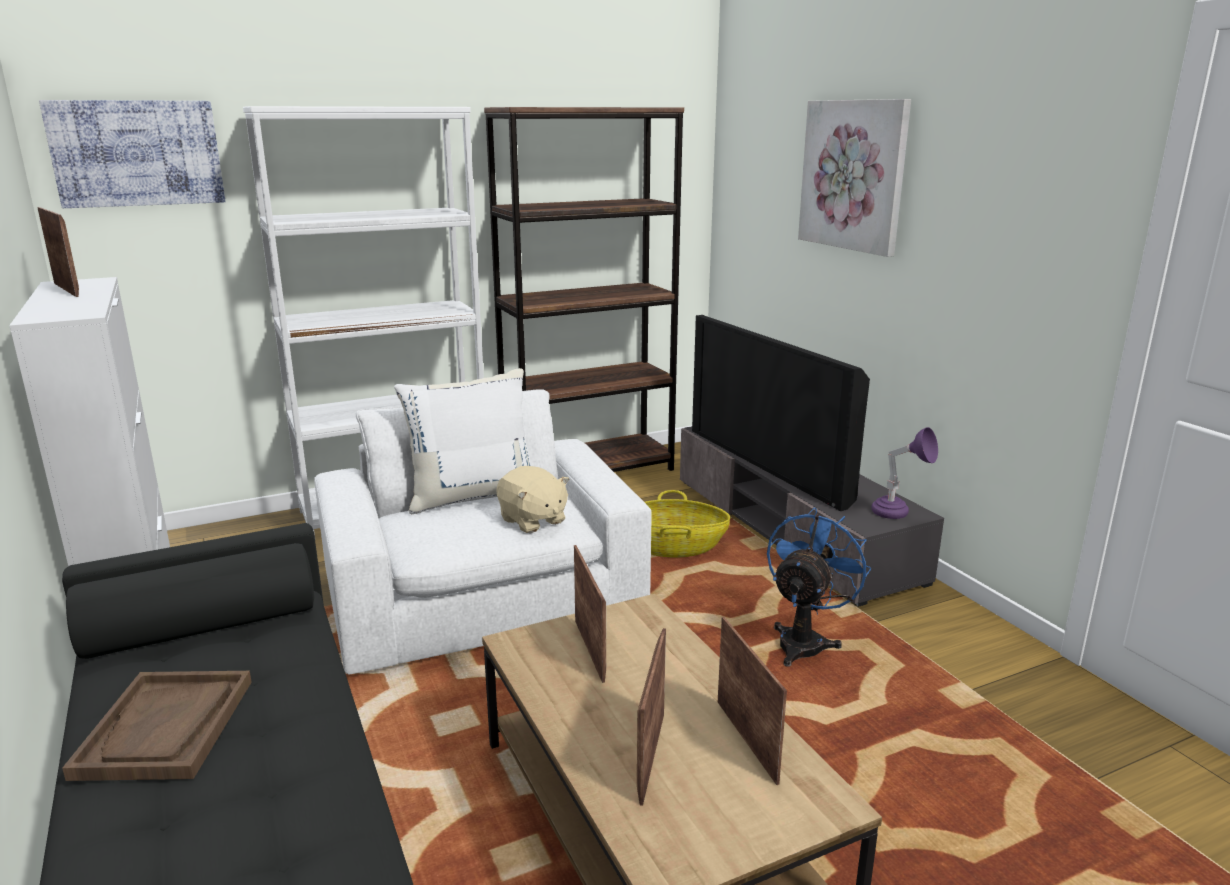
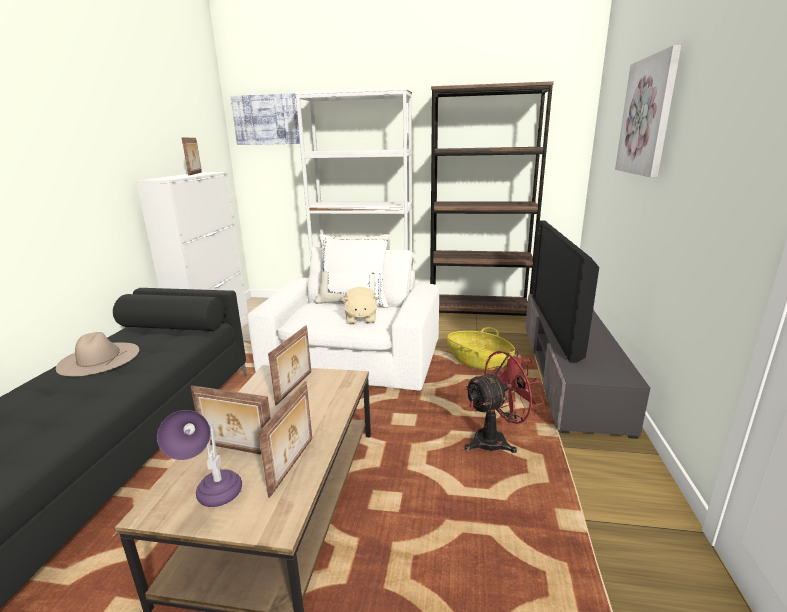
camera: 35 degrees right, 0 degrees up
(166, 728) = (99, 358): brown tray -> beige hat
(650, 756) = (237, 450): picture frame -> picture frame turned 120 degrees counterclockwise
(805, 641) = (496, 440): blue fan -> red fan
(898, 516) = (612, 376): purple table lamp -> purple table lamp (215, 501)

